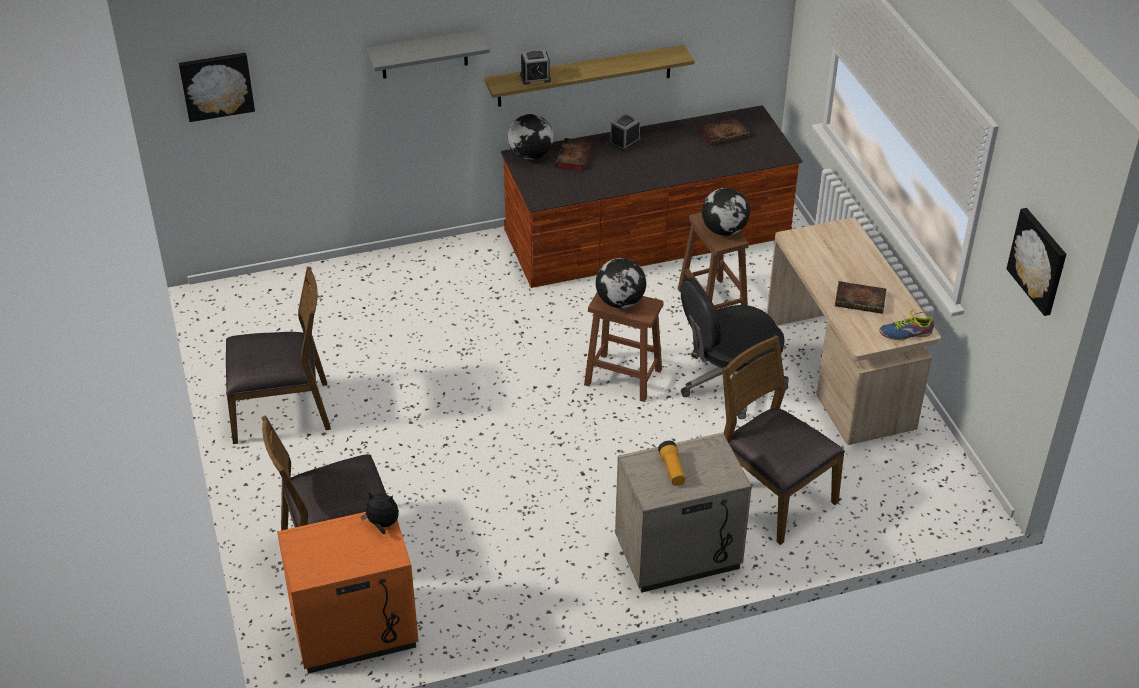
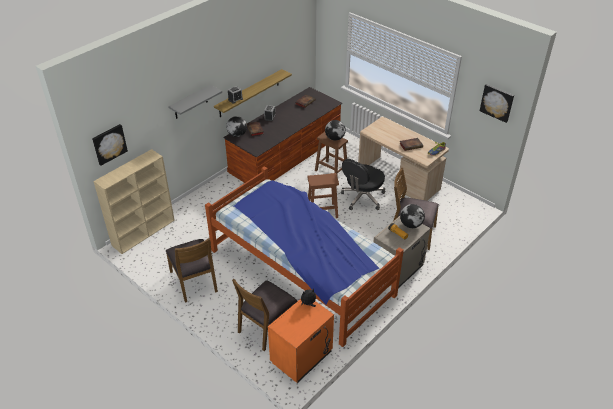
camera: 30 degrees left, 0 degrees up
(267, 286) = (144, 232): none -> beige bookcase
(281, 410) = (194, 281): brown chair -> brown chair turned 105 degrees clockwise
(485, 476) = (301, 271): none -> bed
(621, 302) = (320, 179): globe -> globe (411, 224)

